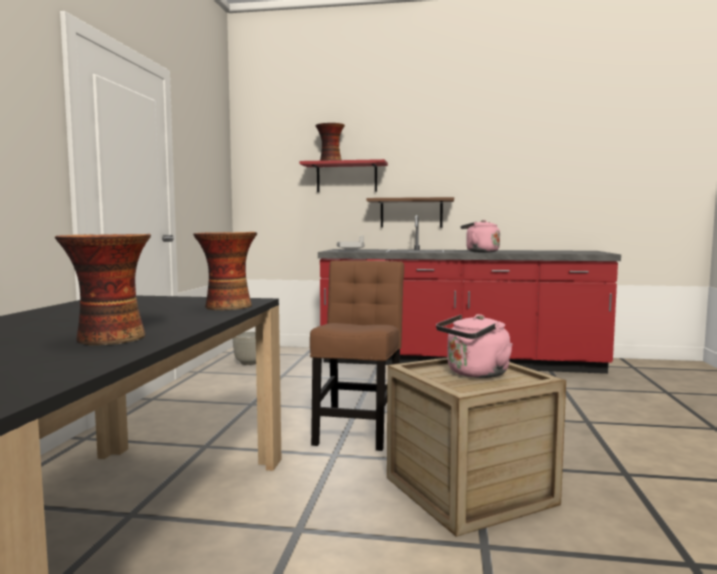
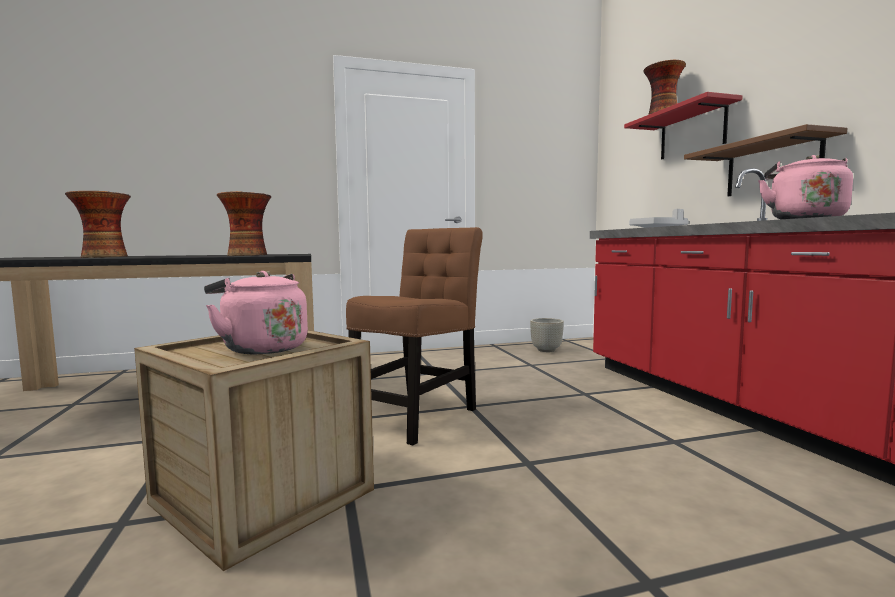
camera: 65 degrees right, 0 degrees up
(358, 427) = (418, 416): brown chair -> brown chair turned 45 degrees counterclockwise

